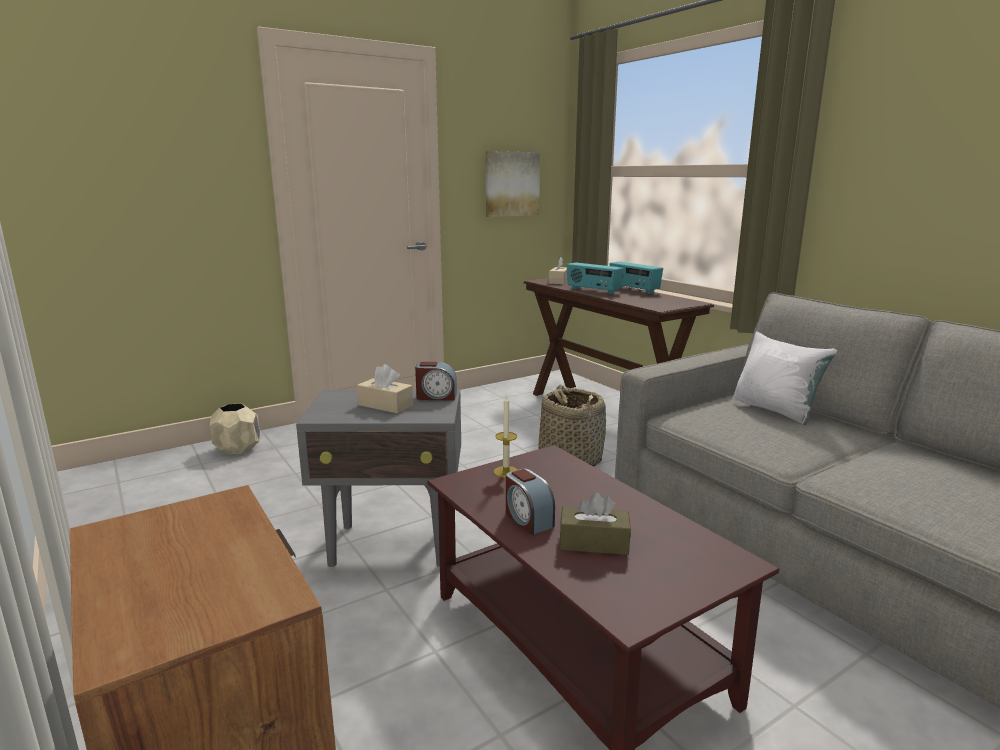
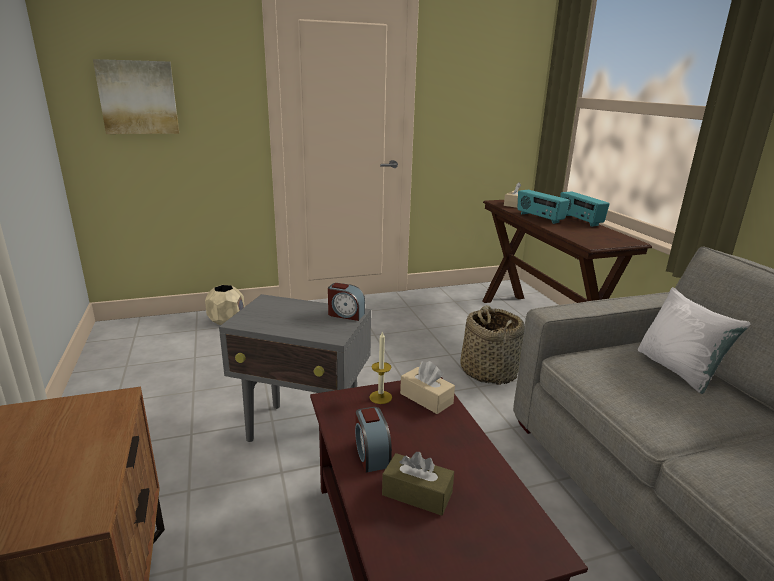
camera: 15 degrees right, 5 degrees up
(385, 405) = (299, 318): beige tissue box -> beige tissue box (426, 398)
(511, 184) = (484, 110): picture -> picture (138, 97)

